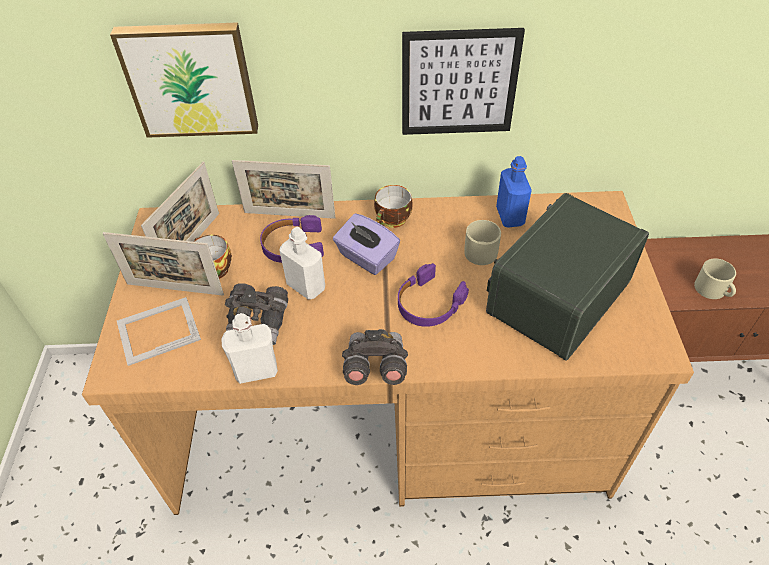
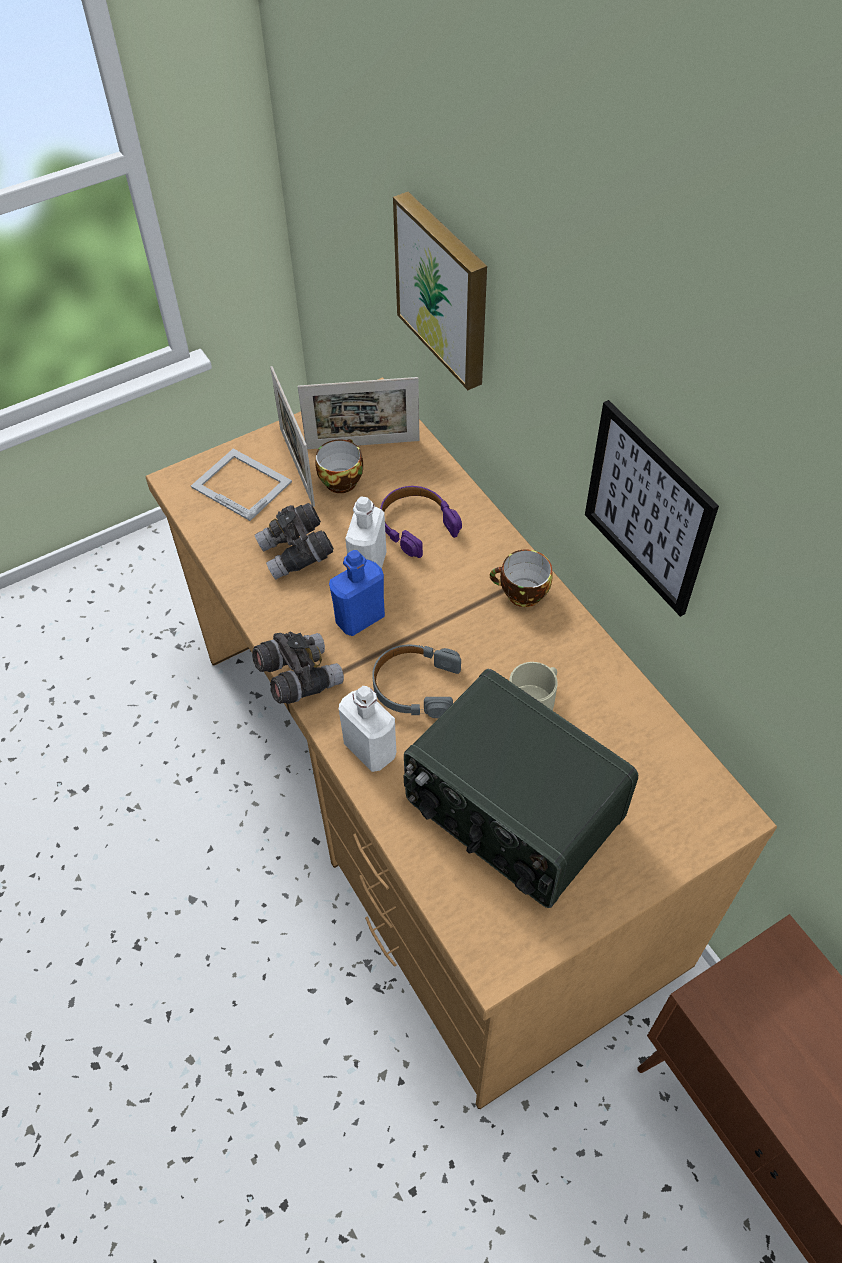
camera: 60 degrees right, 5 degrees up
(256, 371) = (239, 583): white bottle -> white bottle (370, 749)
(289, 215) = (460, 498): picture frame -> none
(366, 257) = (445, 597): purple tissue box -> none
(428, 304) = (415, 686): purple headphones -> grey headphones
(510, 216) = (618, 709): blue bottle -> blue bottle (360, 618)
(556, 296) = (511, 812): radio -> radio turned 150 degrees counterclockwise
(713, 290) = (761, 1055): beige mug -> none

